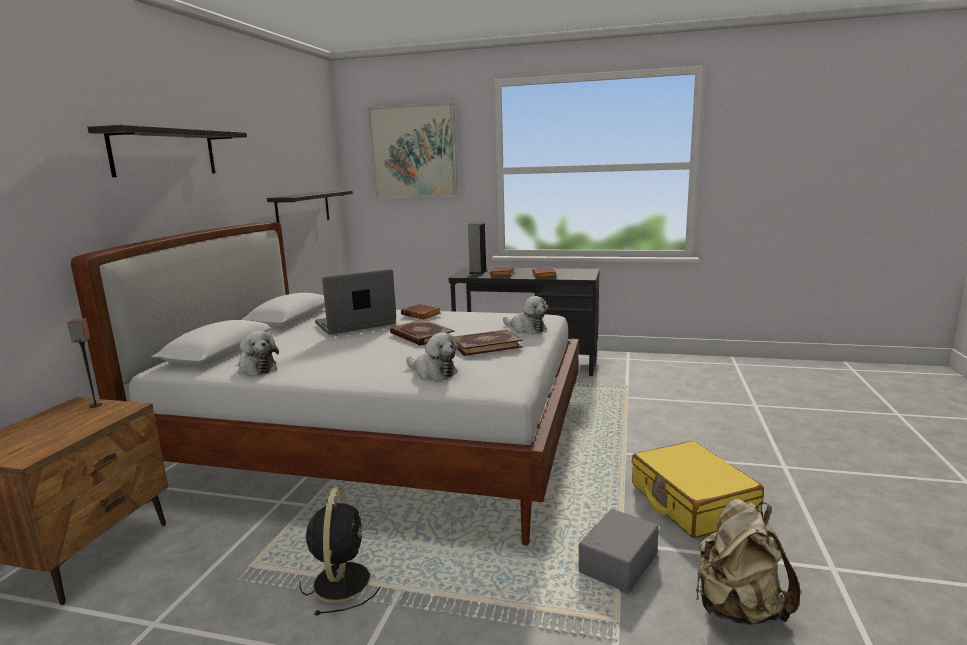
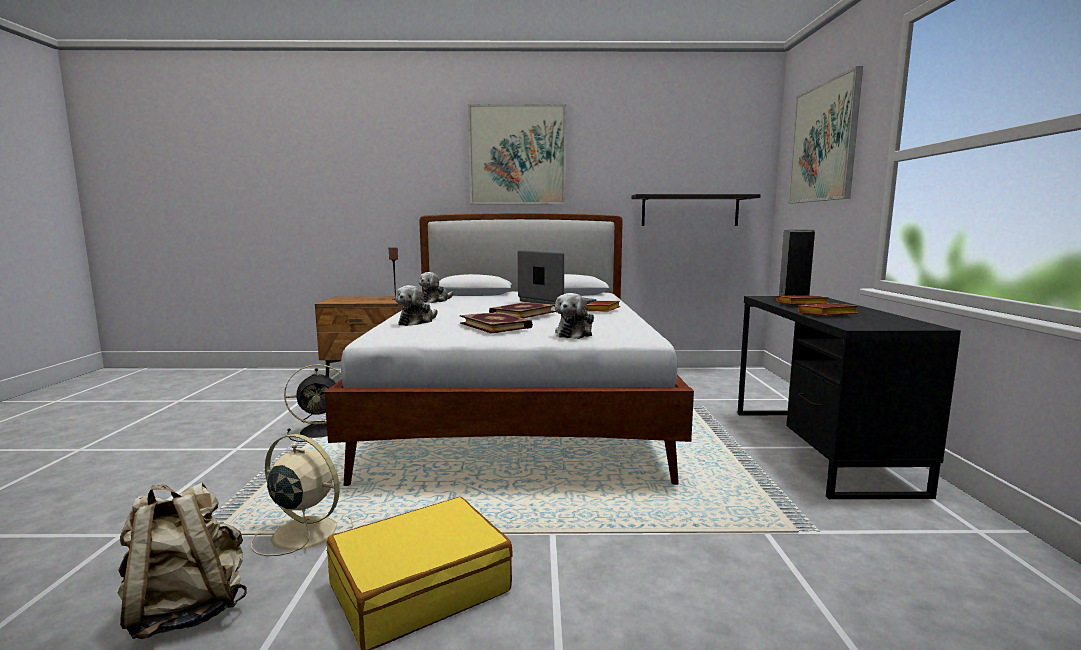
camera: 75 degrees right, 5 degrees down
(165, 153) = (517, 155): shelf -> picture
(616, 562) = (303, 532): grey storage box -> beige fan

